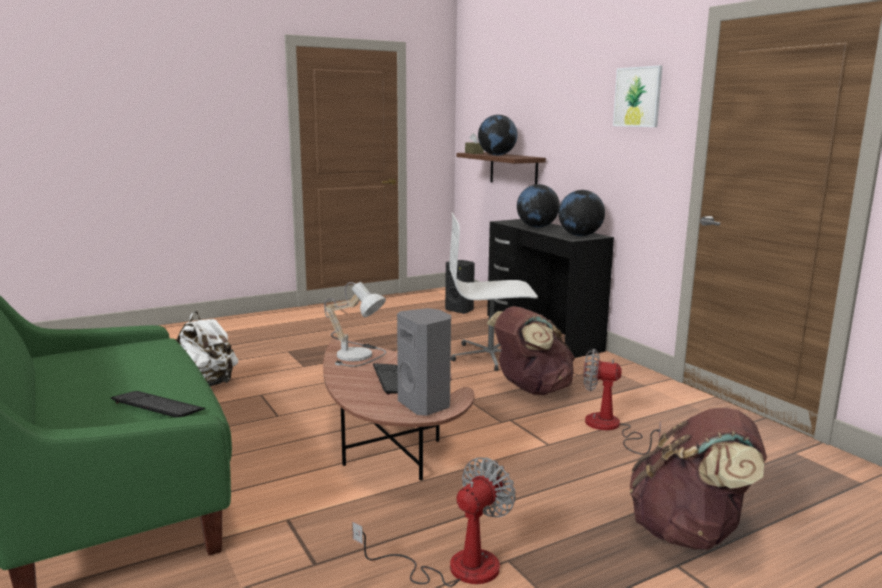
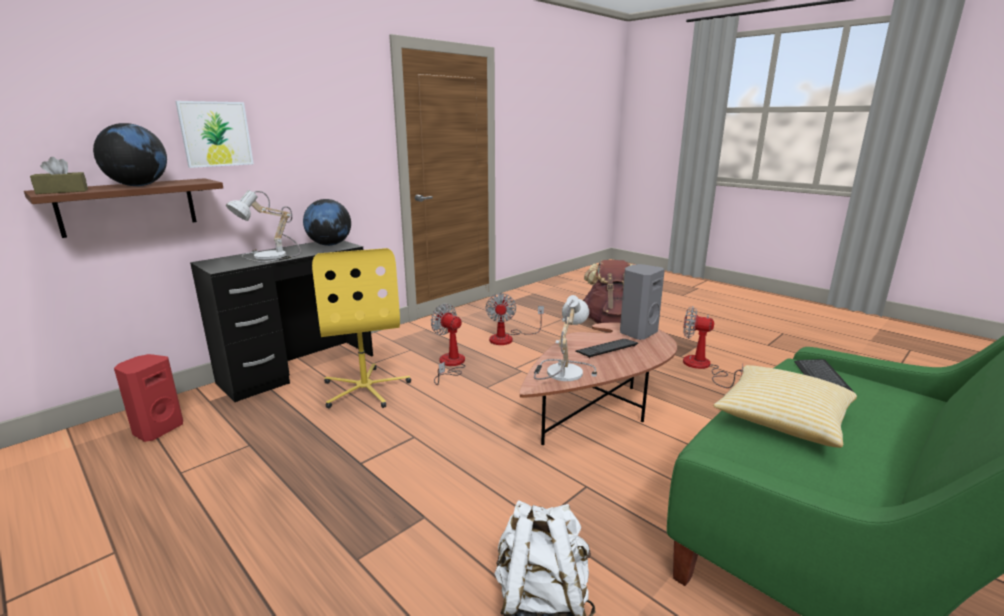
camera: 105 degrees left, 5 degrees up
(143, 366) = (782, 420): none -> pillow
(460, 310) = (157, 430): black speaker -> red speaker
(491, 356) = (365, 389): white office chair -> yellow office chair
(531, 389) = (450, 365): brown backpack -> fan
(537, 227) = (270, 256): globe -> table lamp
(637, 97) = (335, 104): picture -> picture (216, 134)

